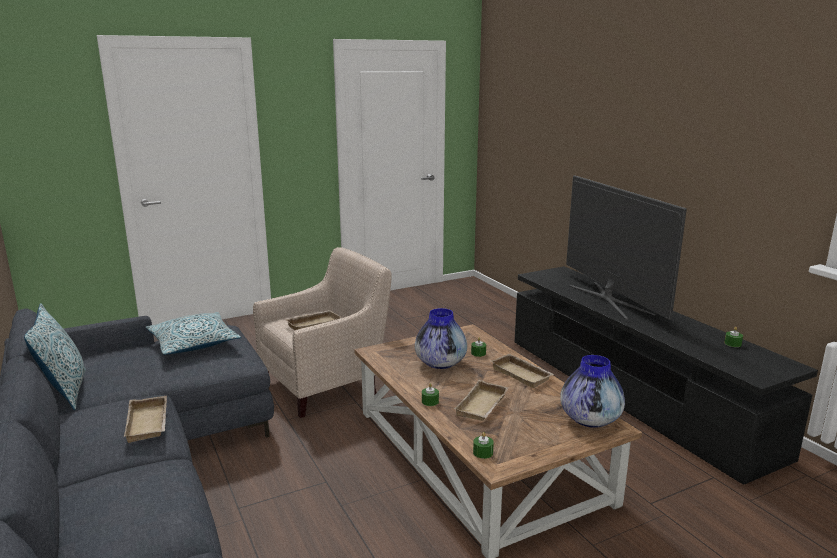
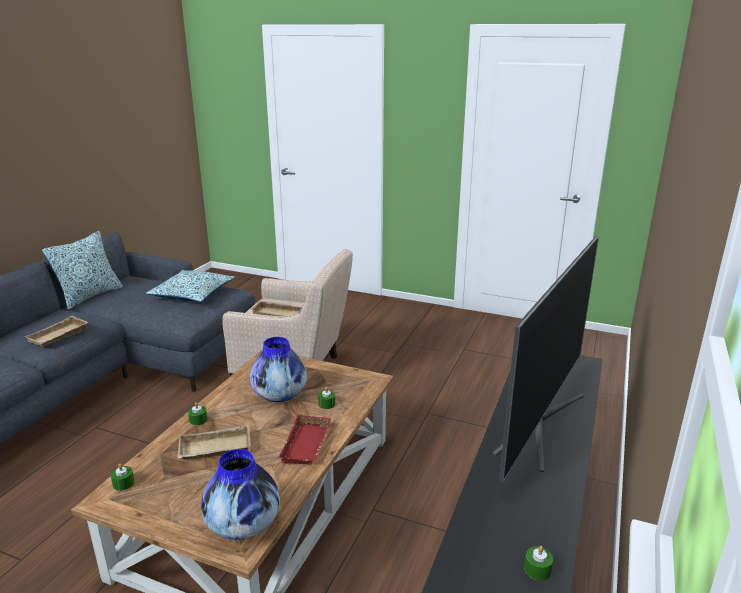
camera: 50 degrees right, 5 degrees up
(522, 374) = (308, 445): beige tray -> red tray

